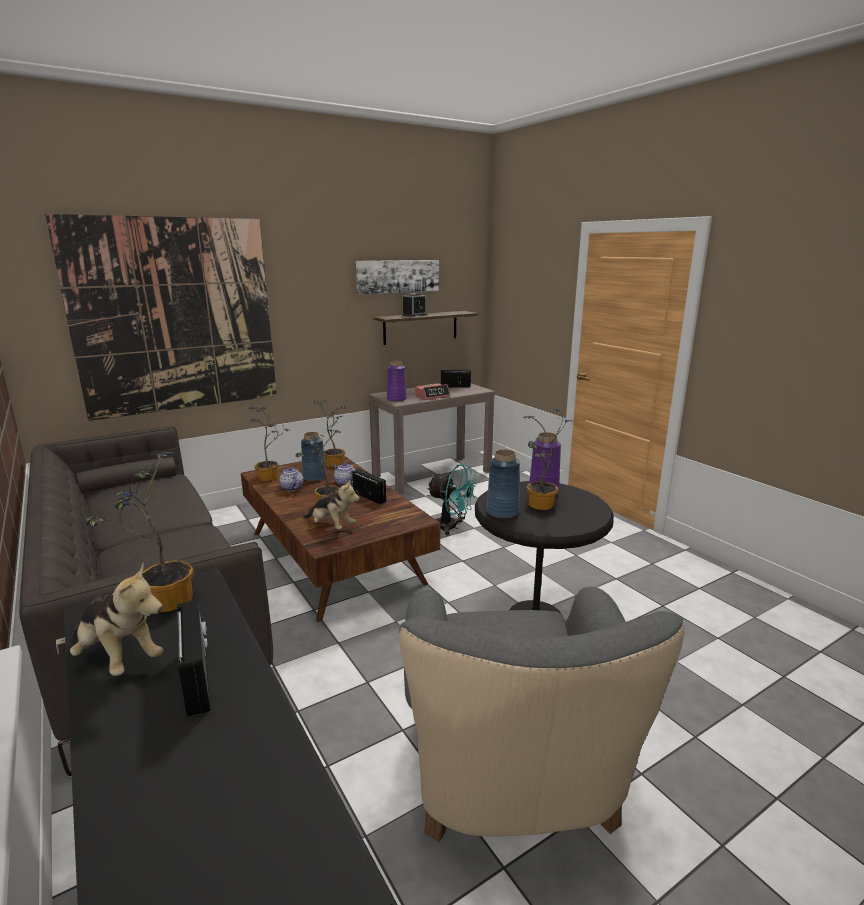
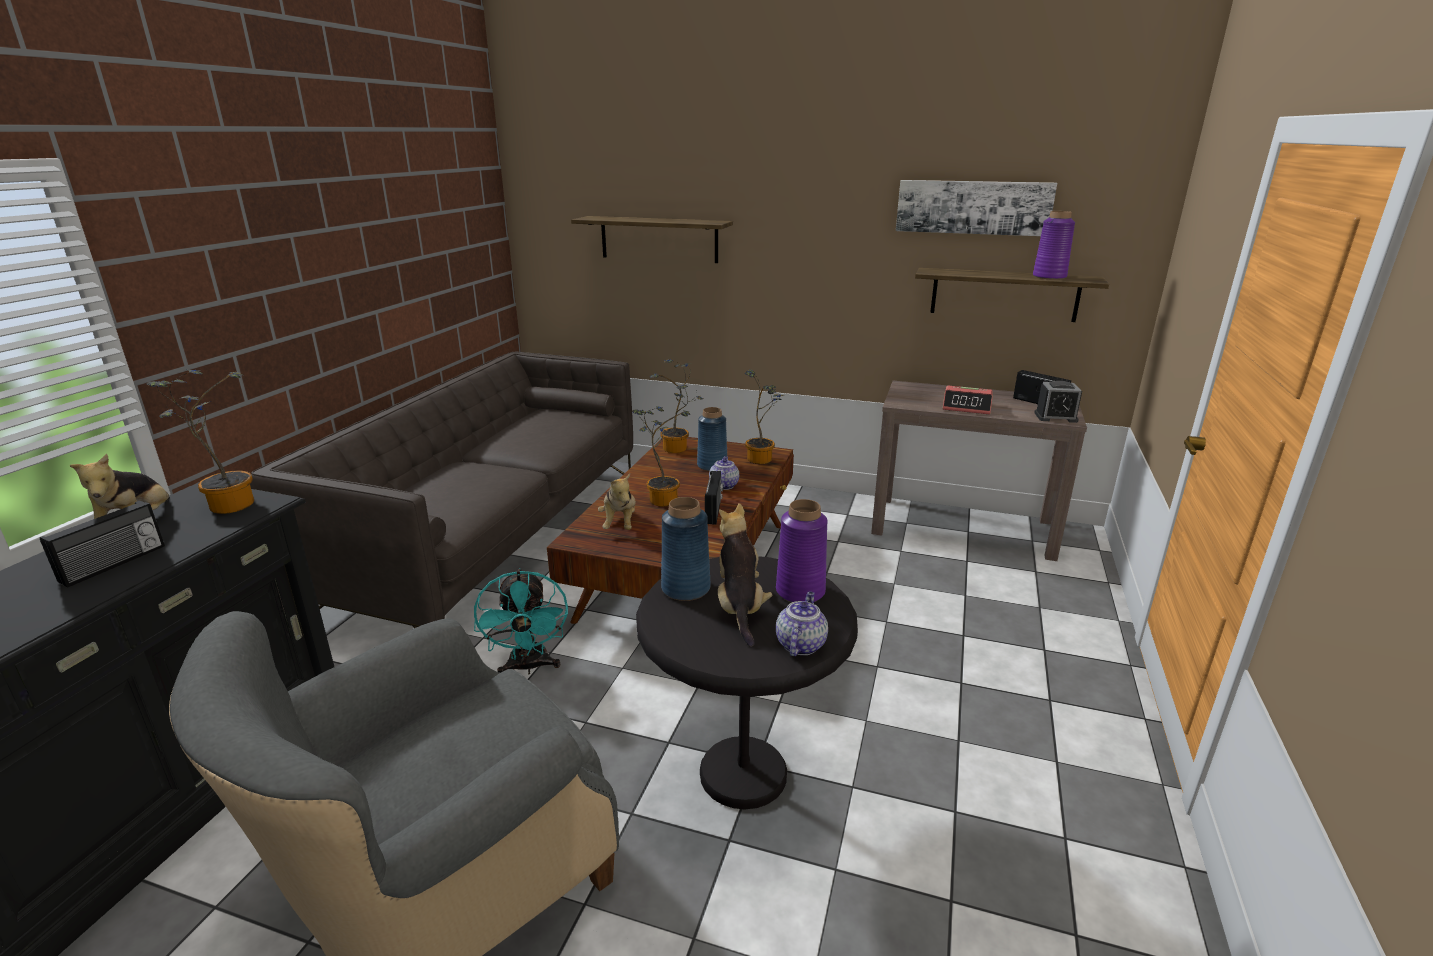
camera: 50 degrees right, 5 degrees up
(176, 317) = (659, 239): picture -> shelf
(291, 488) = (670, 468): teapot -> teapot (800, 644)
(396, 399) = (907, 397): purple vase -> purple vase (1049, 277)
(414, 315) = (984, 273): alarm clock -> alarm clock (1055, 417)
(451, 527) = (859, 605): turquoise fan -> turquoise fan (529, 667)
(539, 506) = (739, 607): potted plant -> plush toy

